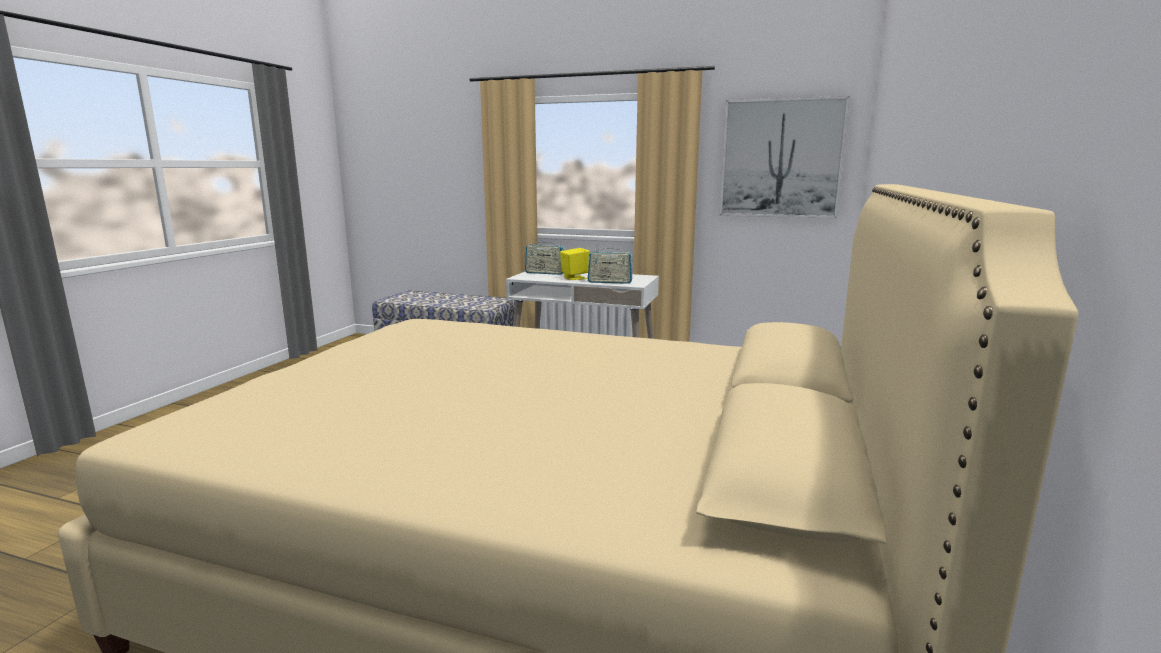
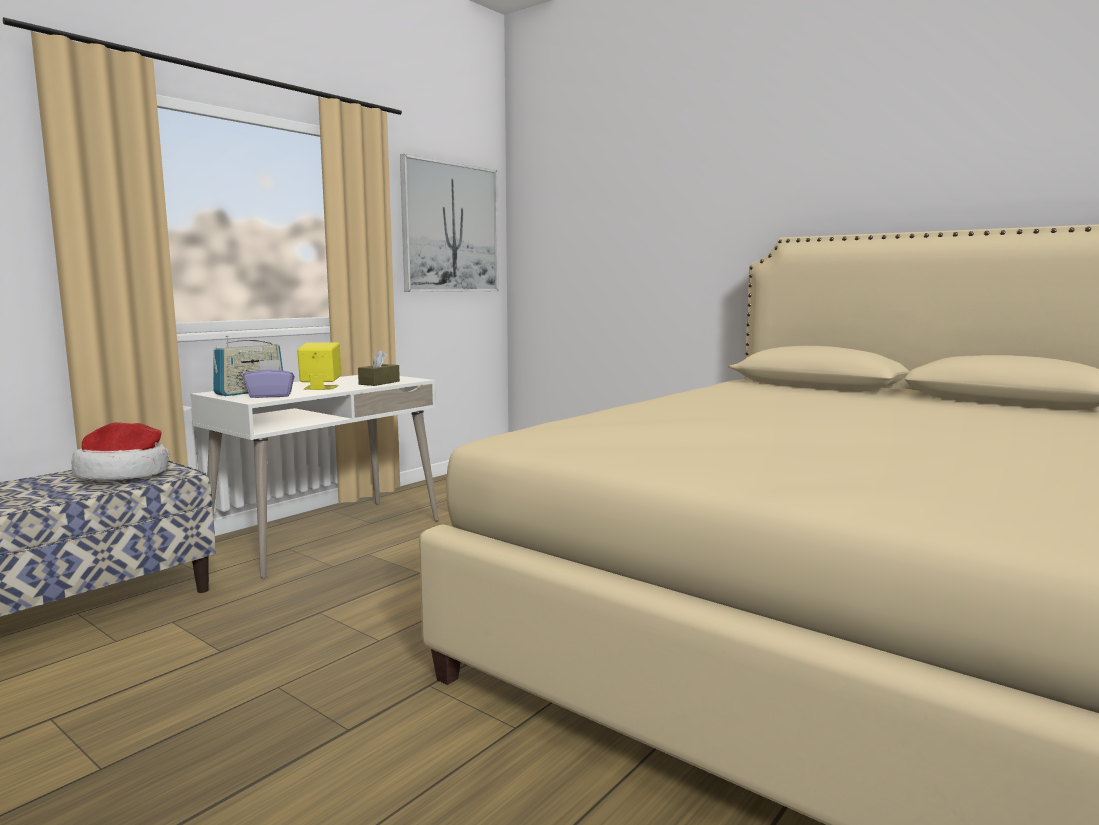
camera: 70 degrees left, 5 degrees down
(475, 302) = (125, 474): none -> hat
(535, 277) = (270, 396): none -> purple tissue box
(609, 282) = (379, 383): radio -> brown tissue box

